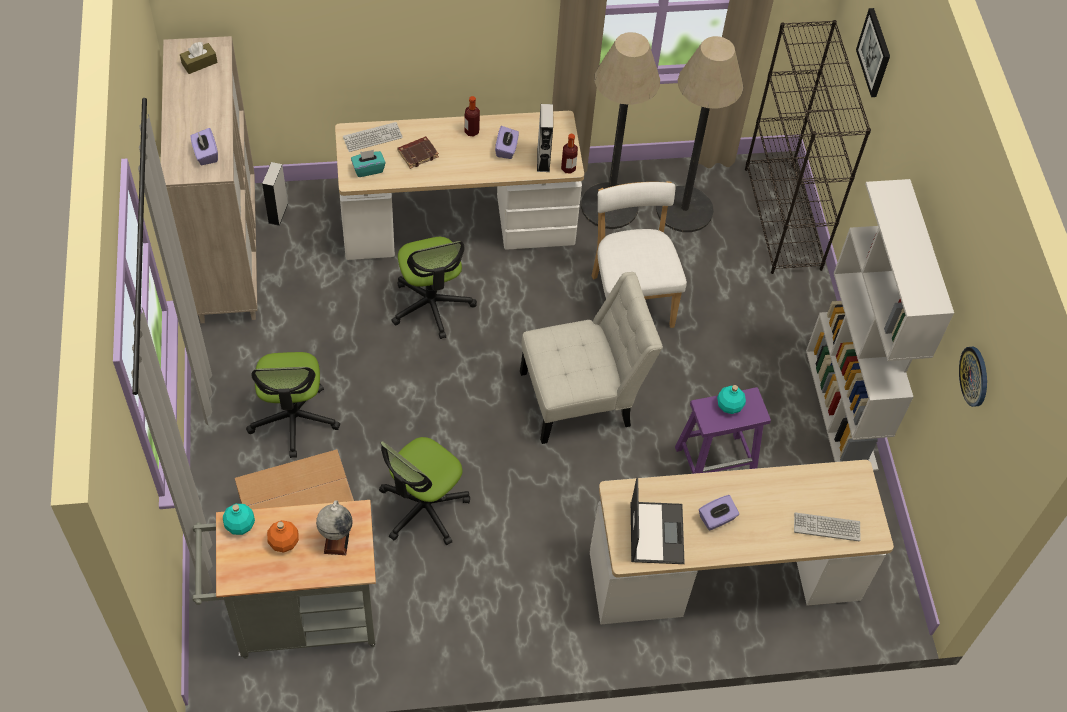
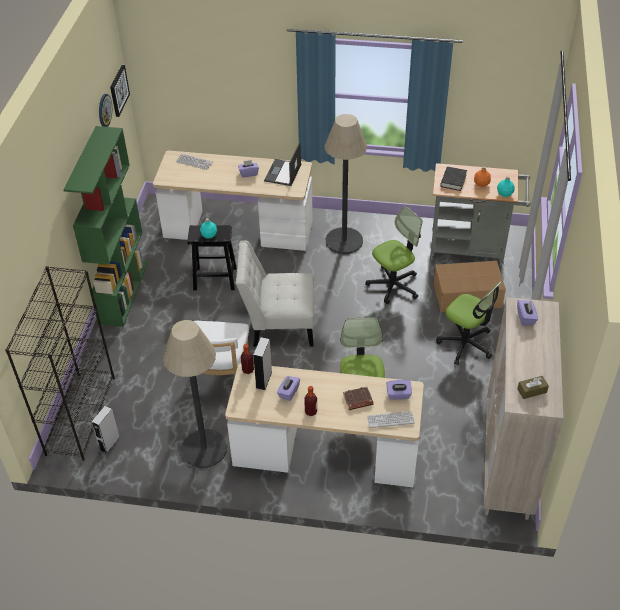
camera: 160 degrees left, 10 degrees down
(278, 213) = (465, 491): grey speaker -> grey speaker (109, 443)
(293, 419) = (465, 344): office chair -> office chair turned 120 degrees clockwise
(337, 539) = (453, 181): globe -> black book
(368, 169) = (398, 395): turquoise tissue box -> purple tissue box
(684, 209) = (149, 435): floor lamp -> floor lamp (344, 241)
(716, 462) = (214, 279): purple stool -> black stool
(842, 409) = (123, 292): white bookcase -> green bookcase
(875, 52) = (18, 267): picture -> picture (118, 90)

